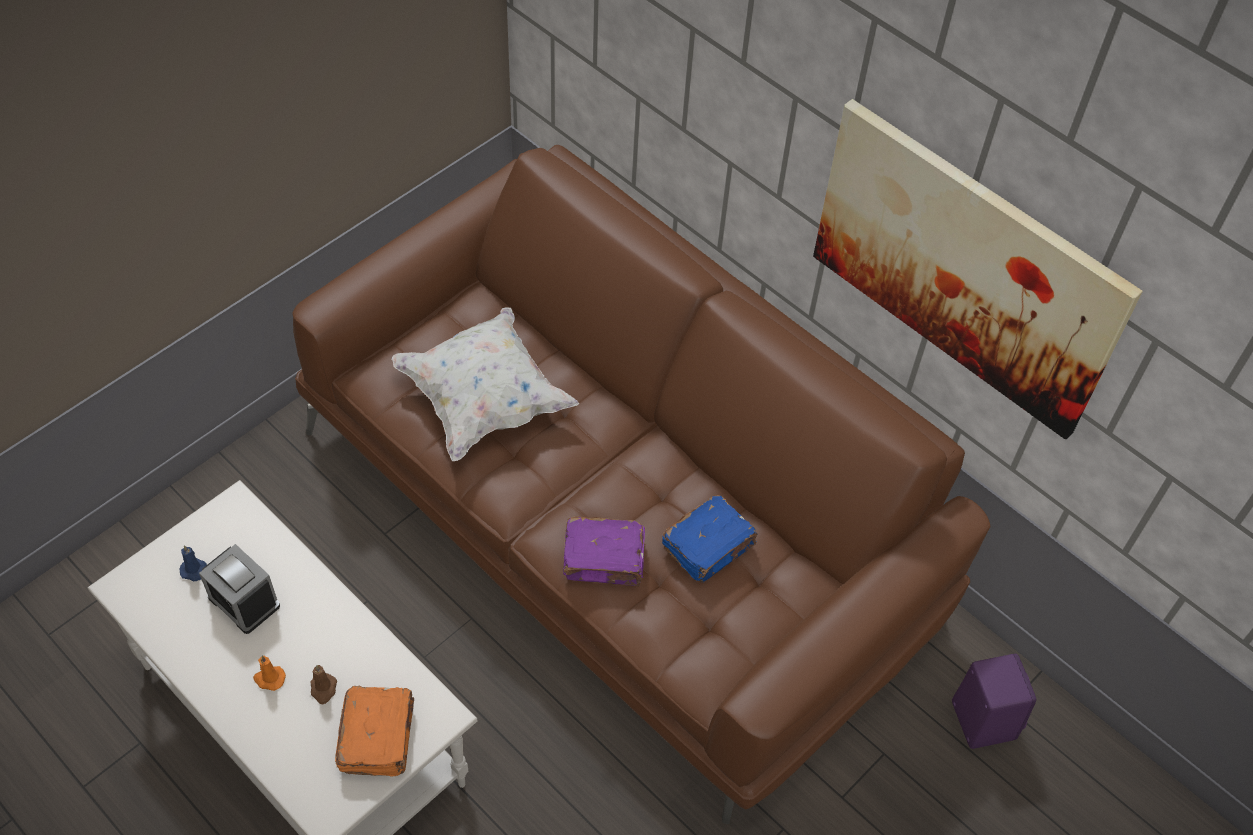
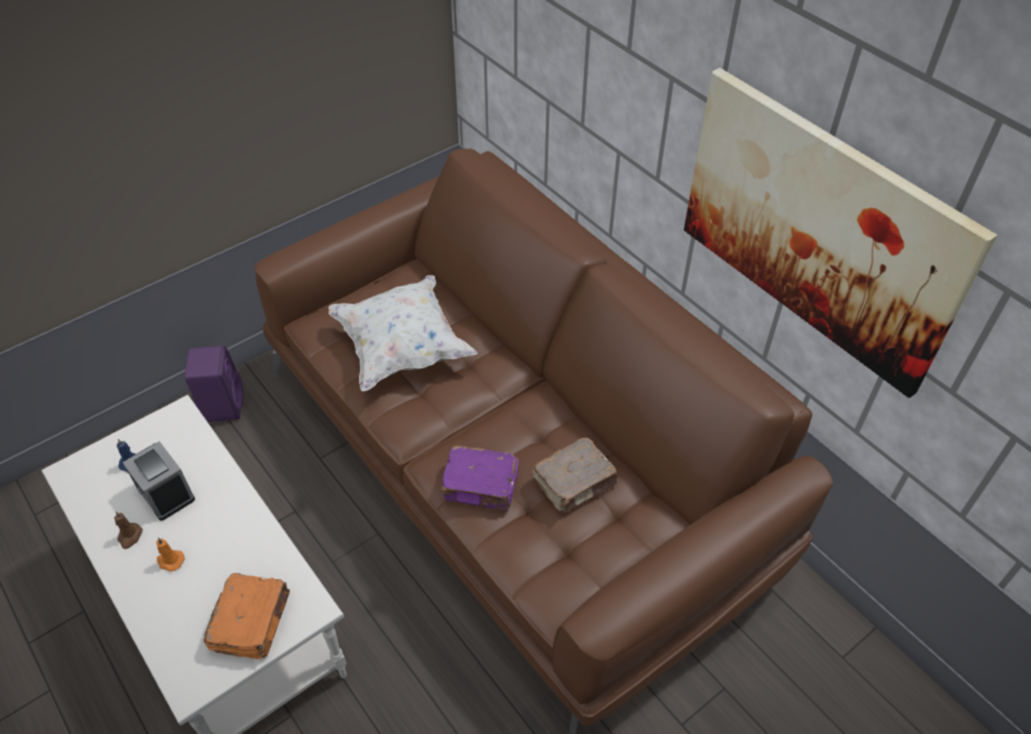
camera: 10 degrees right, 5 degrees down
(323, 689) = (214, 575): brown candle -> brown candle (130, 536)
(709, 546) = (575, 482): blue book -> brown book
(981, 718) = (817, 664): purple speaker -> purple speaker (222, 404)

